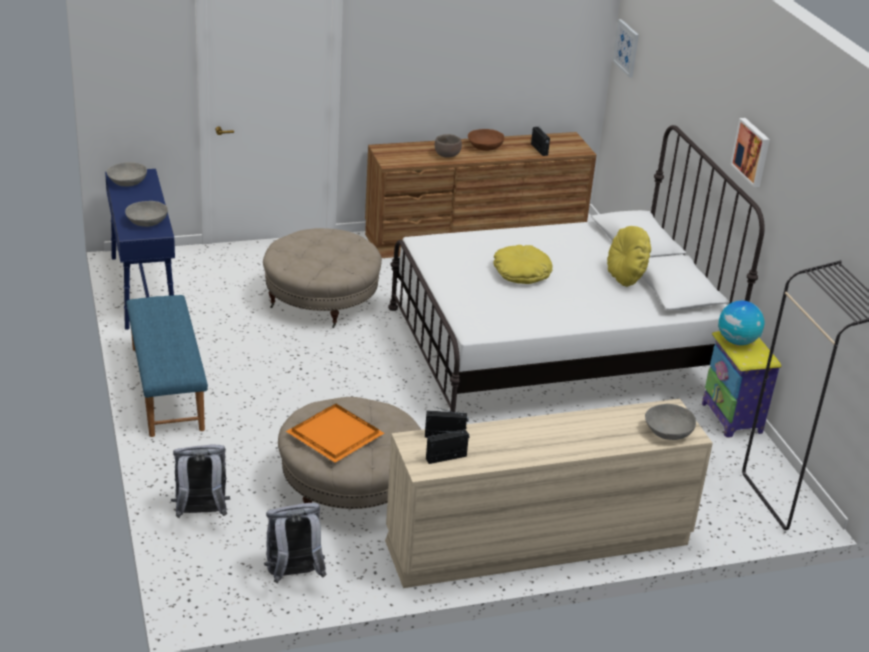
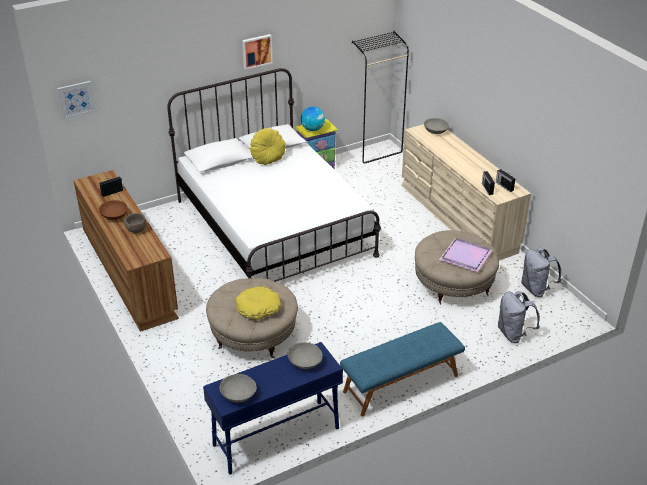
camera: 100 degrees left, 5 degrees up
(335, 436) = (466, 256): orange tray -> purple tray
(522, 273) = (279, 195): yellow pillow -> yellow pillow (258, 308)

